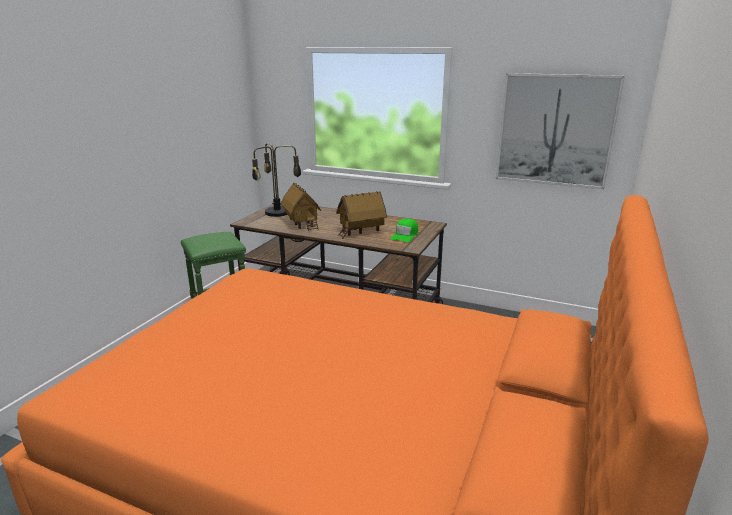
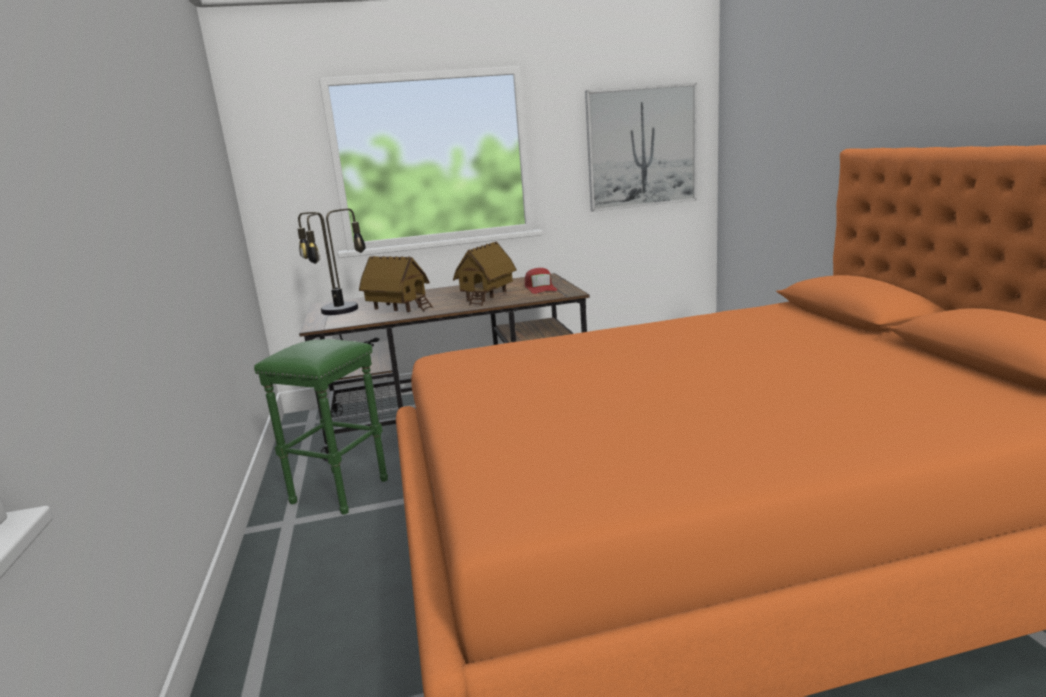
camera: 35 degrees left, 5 degrees down
(405, 235) = (540, 288): green cap -> red cap

